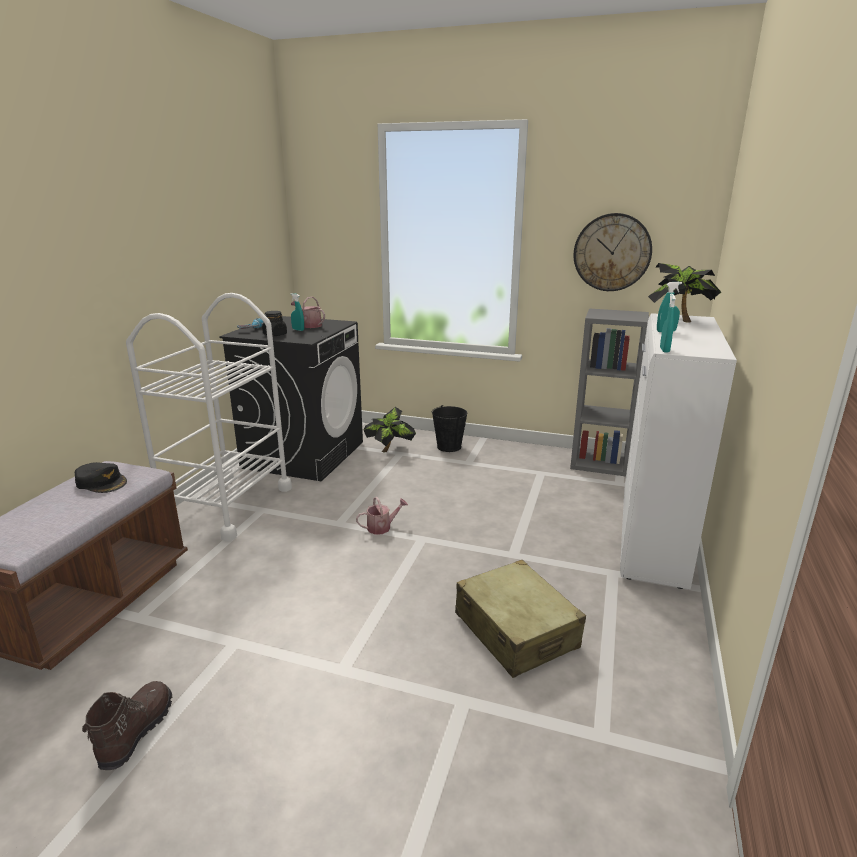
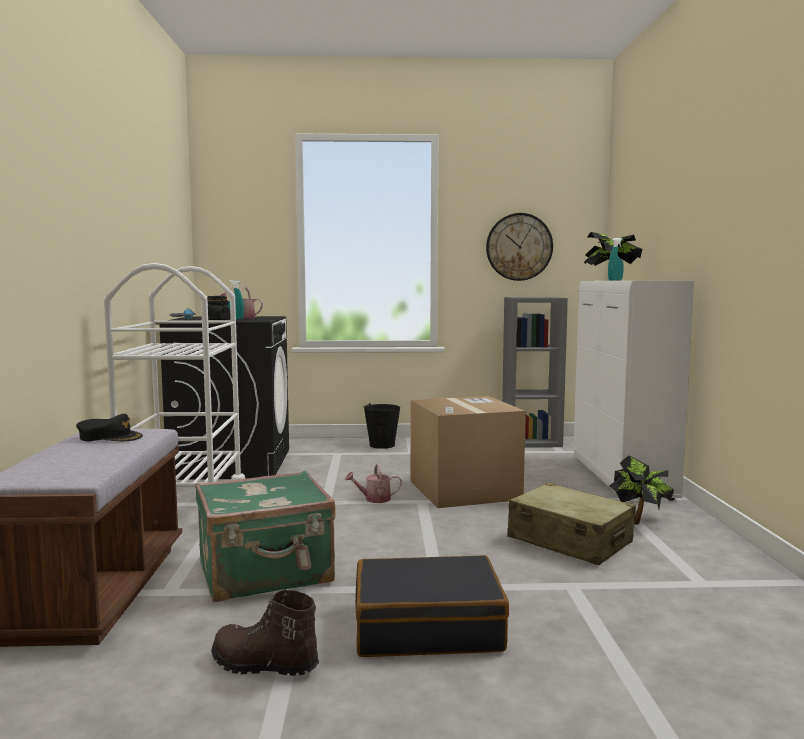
camera: 20 degrees left, 15 degrees down
(135, 732) = (263, 665): brown boot -> brown boot turned 60 degrees counterclockwise
(222, 612) = (266, 573): none -> green suitcase
(292, 721) = (427, 626): none -> black suitcase
(382, 527) = (374, 499): watering can -> watering can turned 150 degrees counterclockwise
(390, 450) = (324, 452): potted plant -> potted plant (639, 521)
(474, 529) = (464, 490): none -> cardboard box
(664, 350) = (636, 280): turquoise spray bottle -> none

